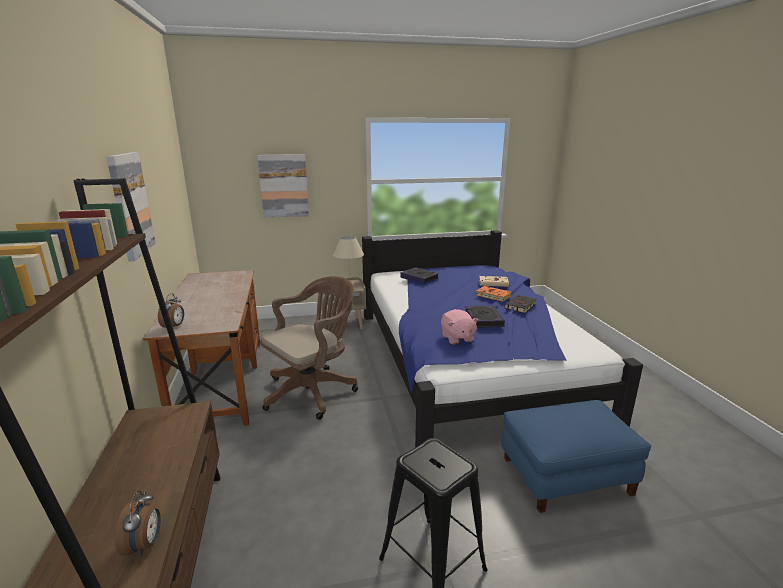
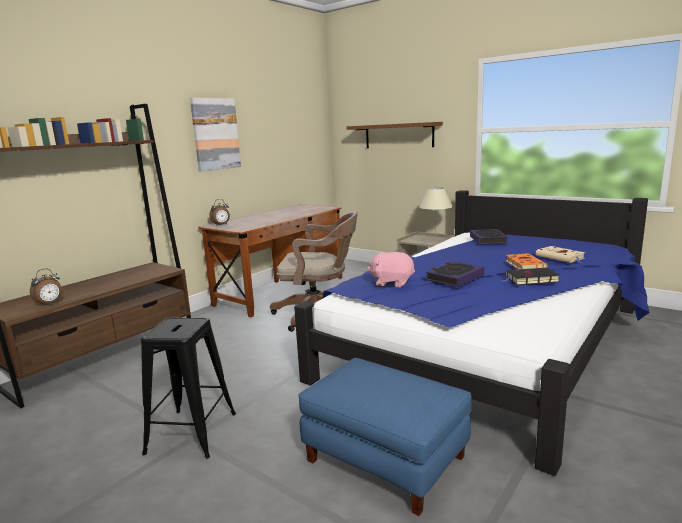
camera: 50 degrees right, 5 degrees down
(284, 186) = (398, 135): picture -> brown shelf
(457, 338) = (392, 283): pink plush toy -> pink plush toy turned 75 degrees clockwise

